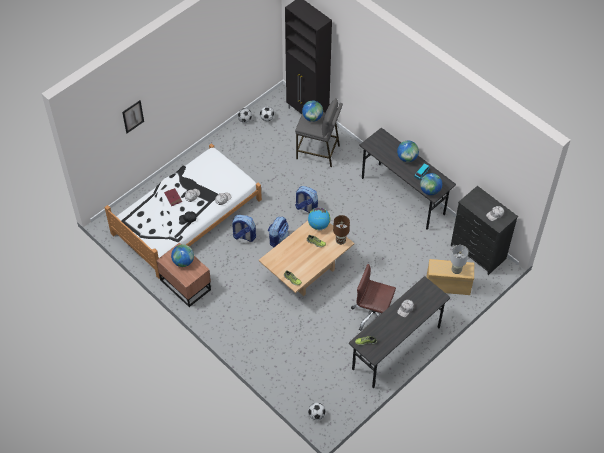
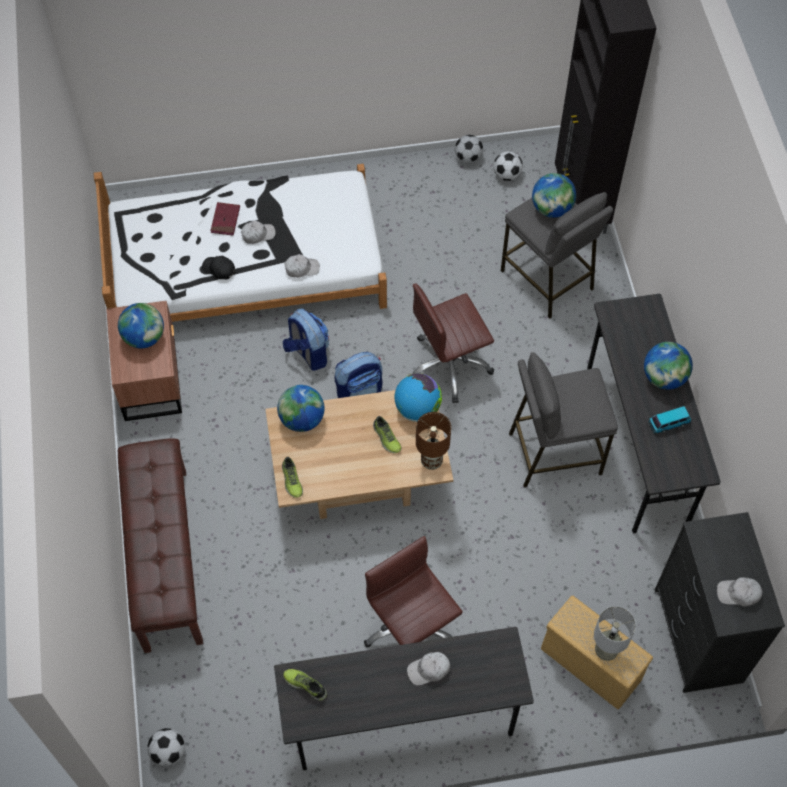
camera: 35 degrees right, 5 degrees up
(133, 116) = (204, 34): picture -> none
(253, 348) = (164, 558): none -> brown bench
(306, 208) = (449, 366): backpack -> brown office chair
(374, 217) = (554, 452): none -> grey stool
(430, 191) = (659, 466): globe -> globe (302, 419)

